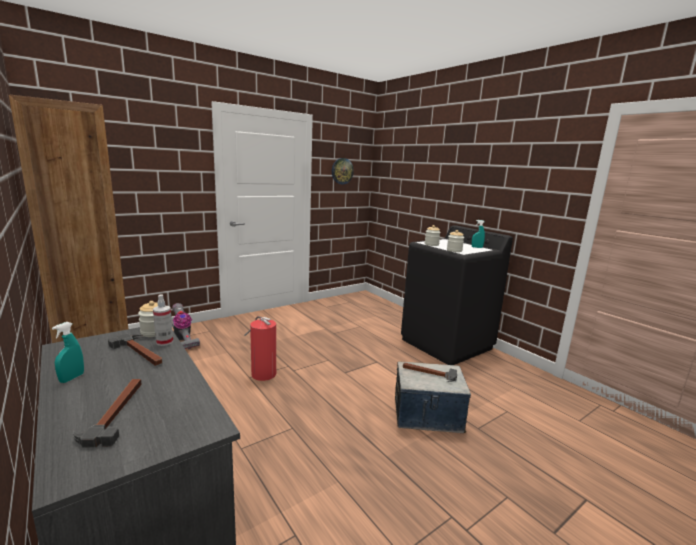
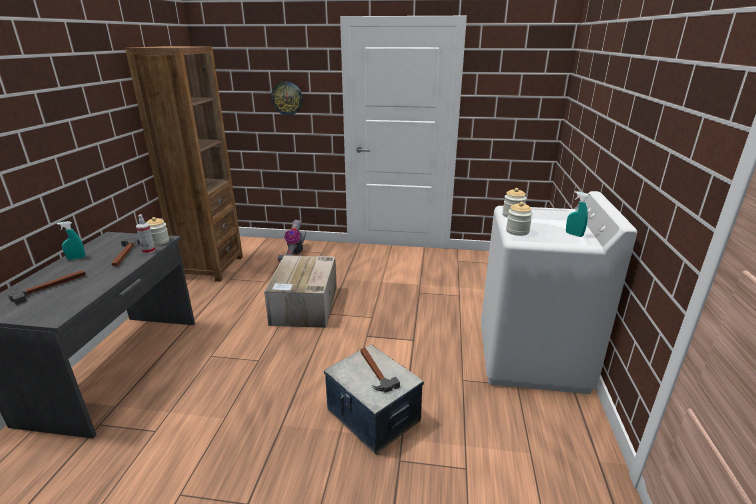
camera: 45 degrees right, 10 degrees up
(263, 373) = (304, 306): fire extinguisher -> cardboard box
(342, 171) = (510, 90): wall clock -> wall clock (287, 98)
(447, 344) = (531, 358): black washing machine -> white washing machine

